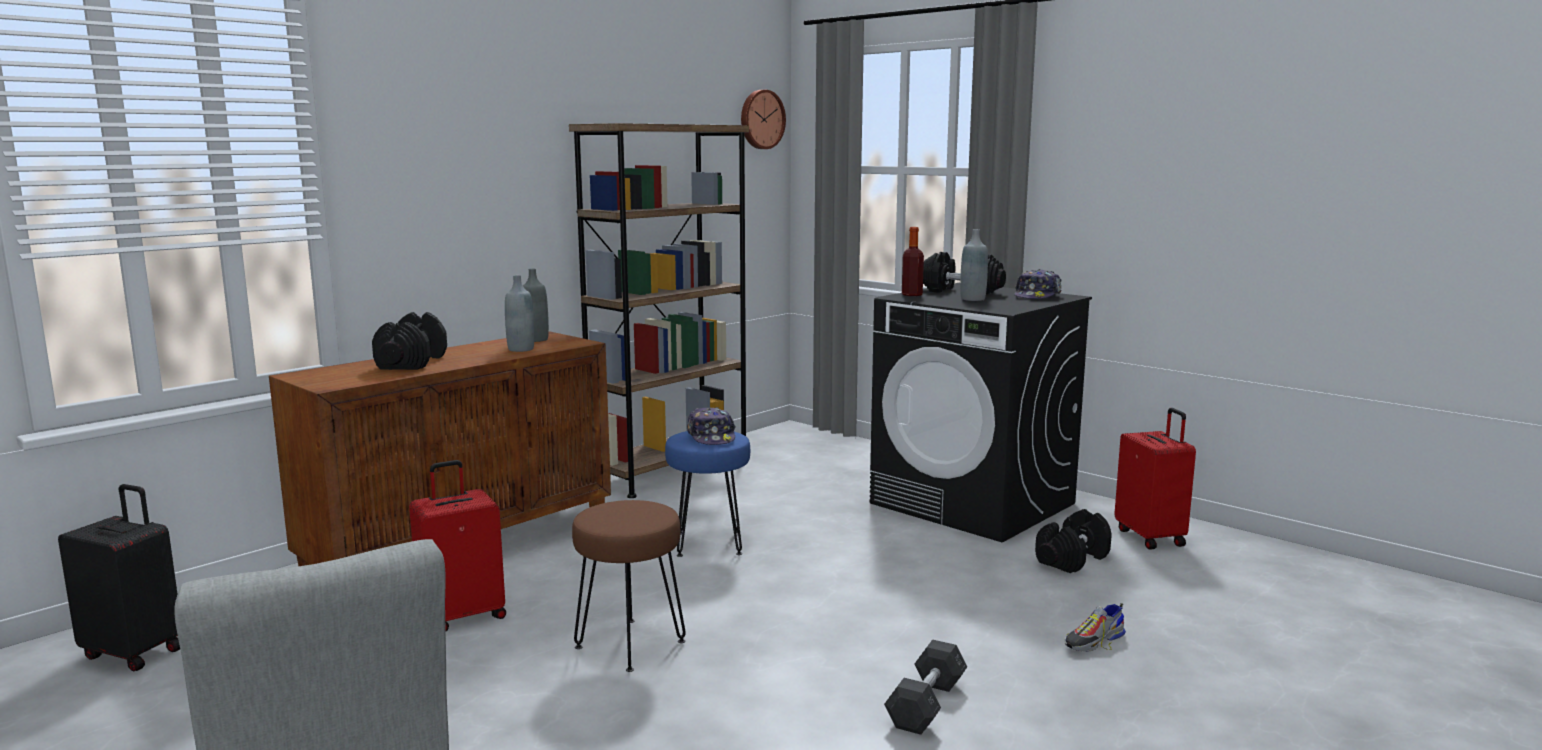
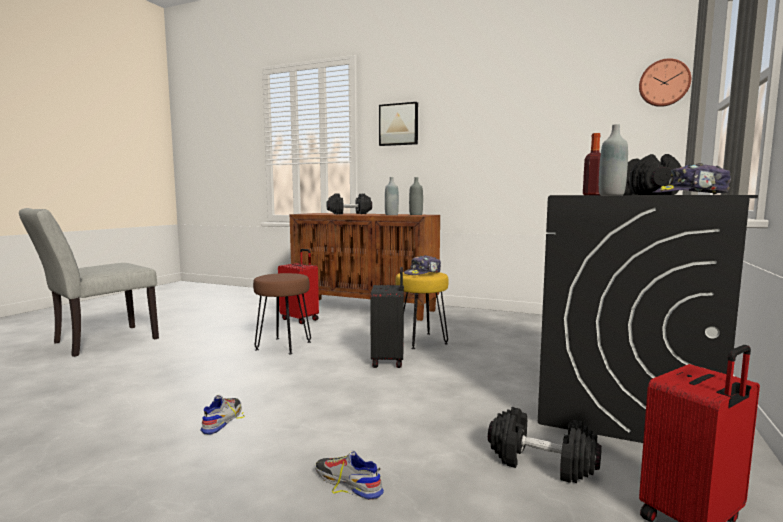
camera: 70 degrees right, 5 degrees down
(135, 652) = (257, 296): black suitcase -> black suitcase (389, 360)
(421, 153) = (399, 124): none -> picture
(669, 471) = (519, 318): brown bookcase -> none
(710, 543) = (422, 341): blue stool -> yellow stool
(926, 704) = (222, 419): grey dumbbell -> shoe

